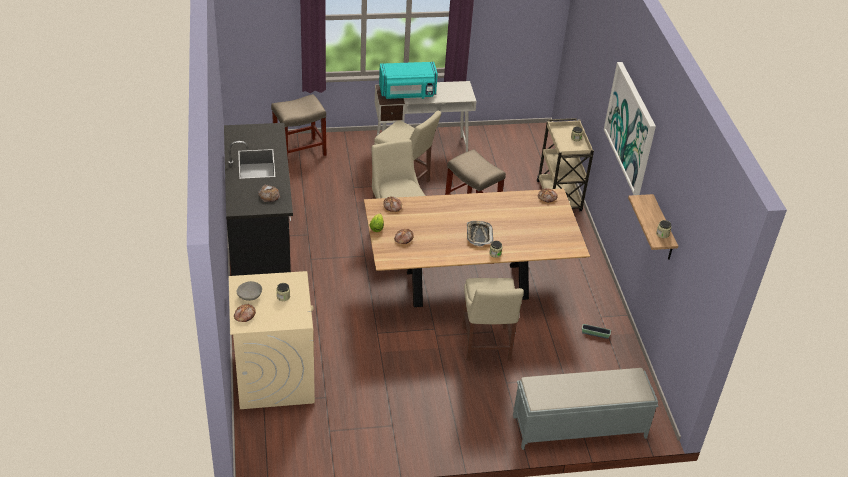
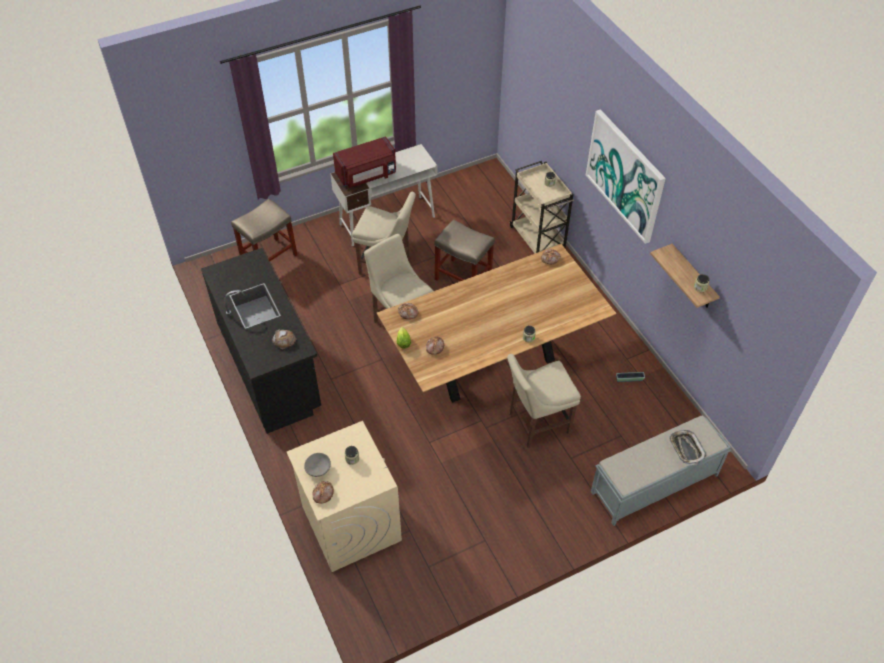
camera: 15 degrees left, 10 degrees up
(407, 93) = (367, 175): turquoise microwave -> red microwave
(479, 235) = (504, 321): tray -> tray (686, 448)
(486, 346) = (536, 424): beige chair -> beige chair turned 90 degrees clockwise

